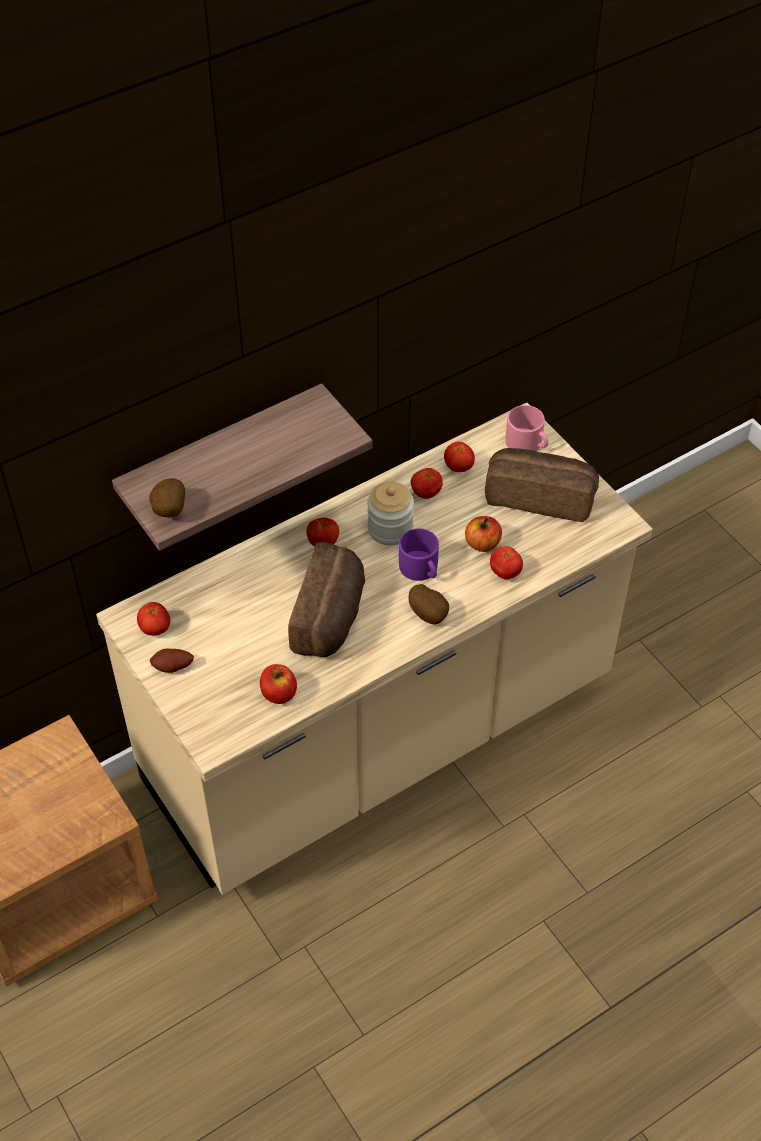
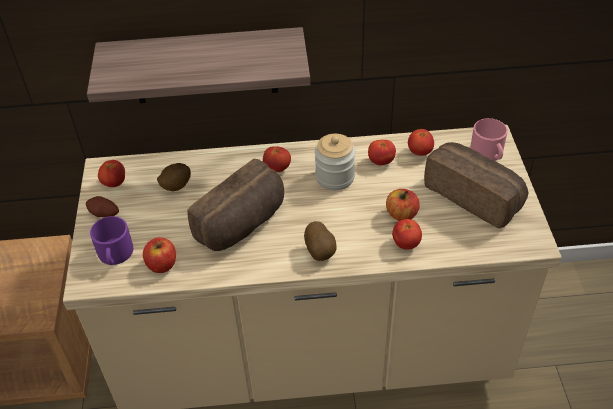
camera: 30 degrees right, 5 degrees down
(168, 511) = (113, 75): potato -> potato (175, 187)
(421, 569) = (338, 215): purple mug -> purple mug (115, 254)

